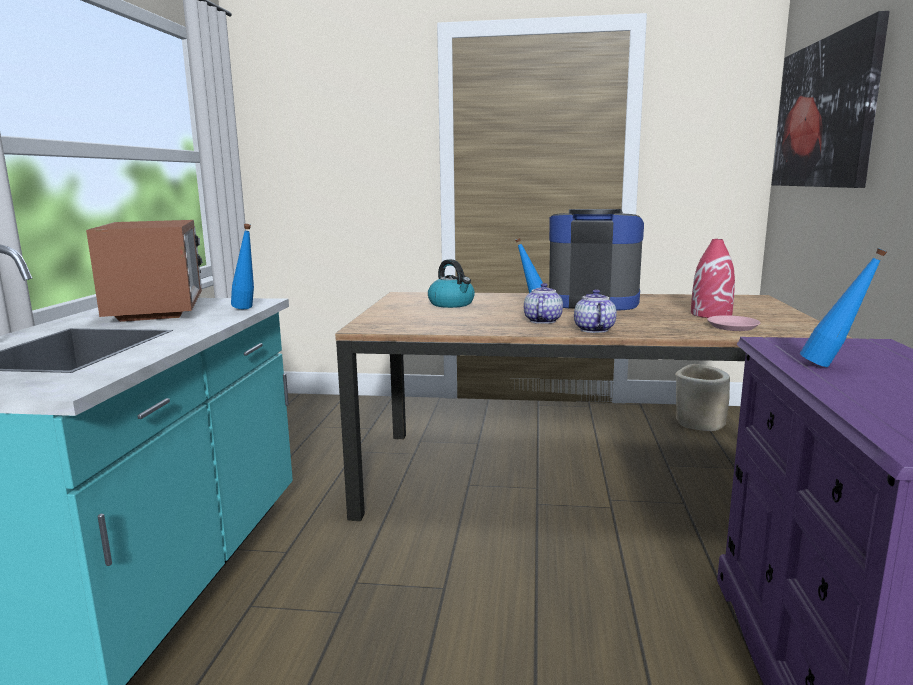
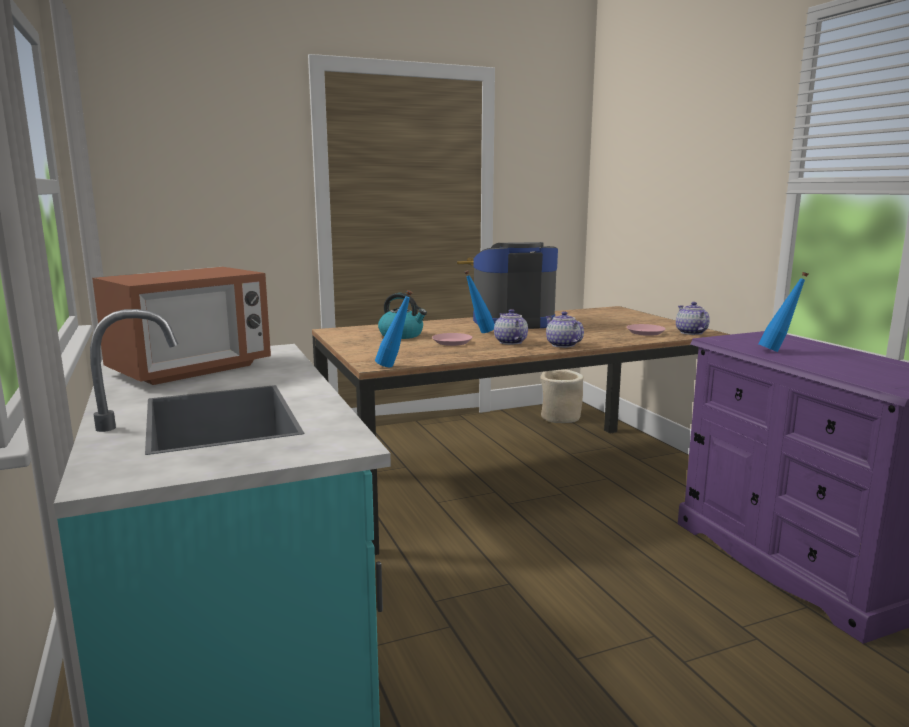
camera: 30 degrees left, 0 degrees up
(157, 310) = (190, 369): microwave -> microwave turned 90 degrees clockwise
(247, 309) = (288, 358): blue bottle -> blue bottle (394, 367)
(483, 315) = (452, 342): none -> pink plate
(711, 314) = (614, 324): red vase -> none
(797, 333) = (690, 333): none -> teapot
(824, 113) = (649, 165): picture -> none

